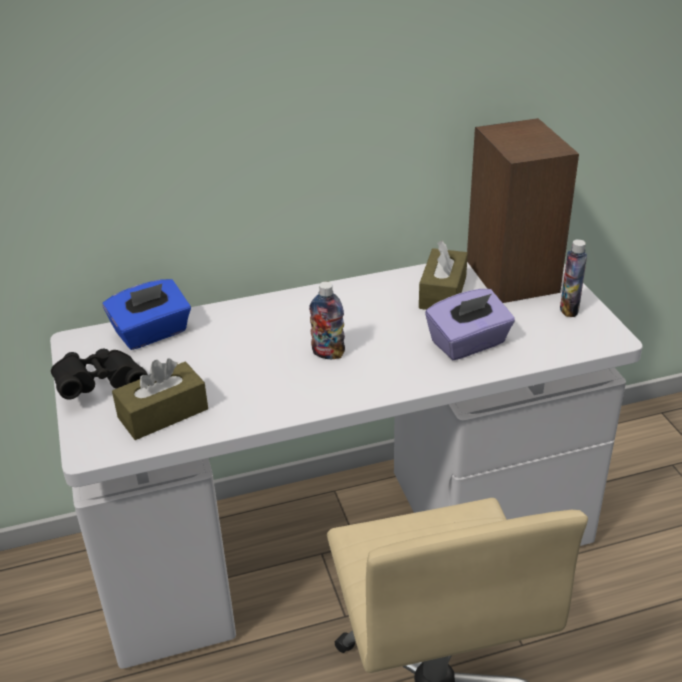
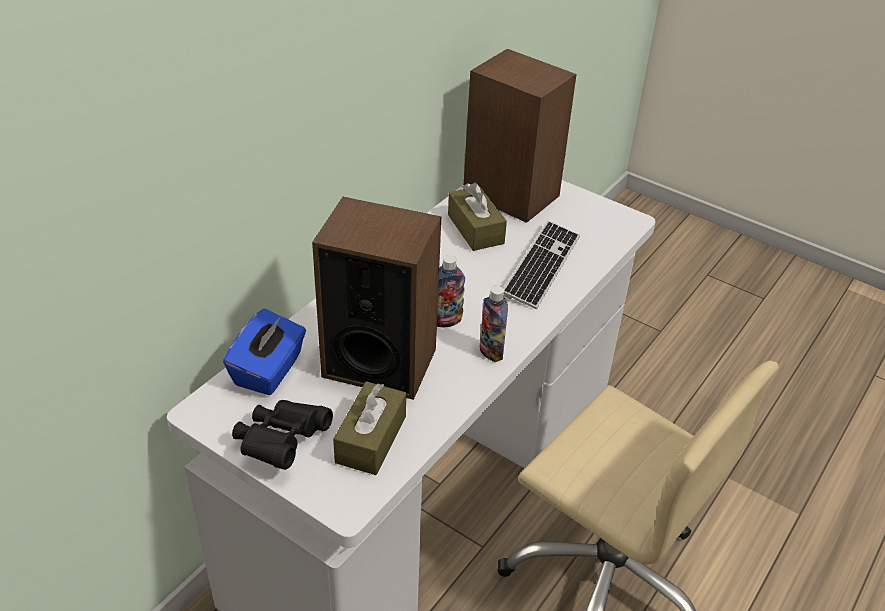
camera: 40 degrees left, 5 degrees up
(237, 361) = (379, 362): none -> speaker
(468, 344) = (541, 266): purple tissue box -> keyboard
(569, 309) = (579, 208): bottle -> bottle (491, 352)

